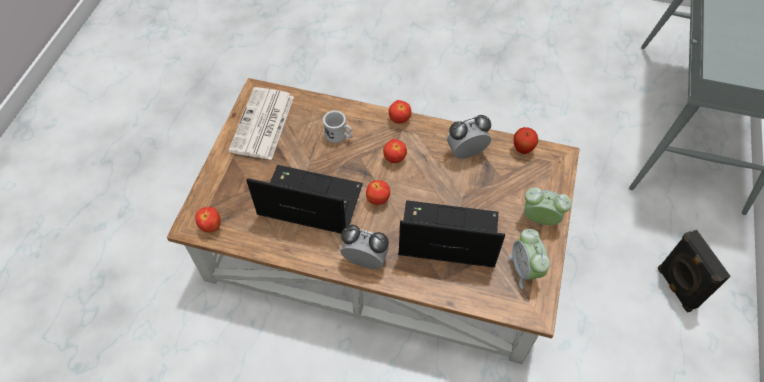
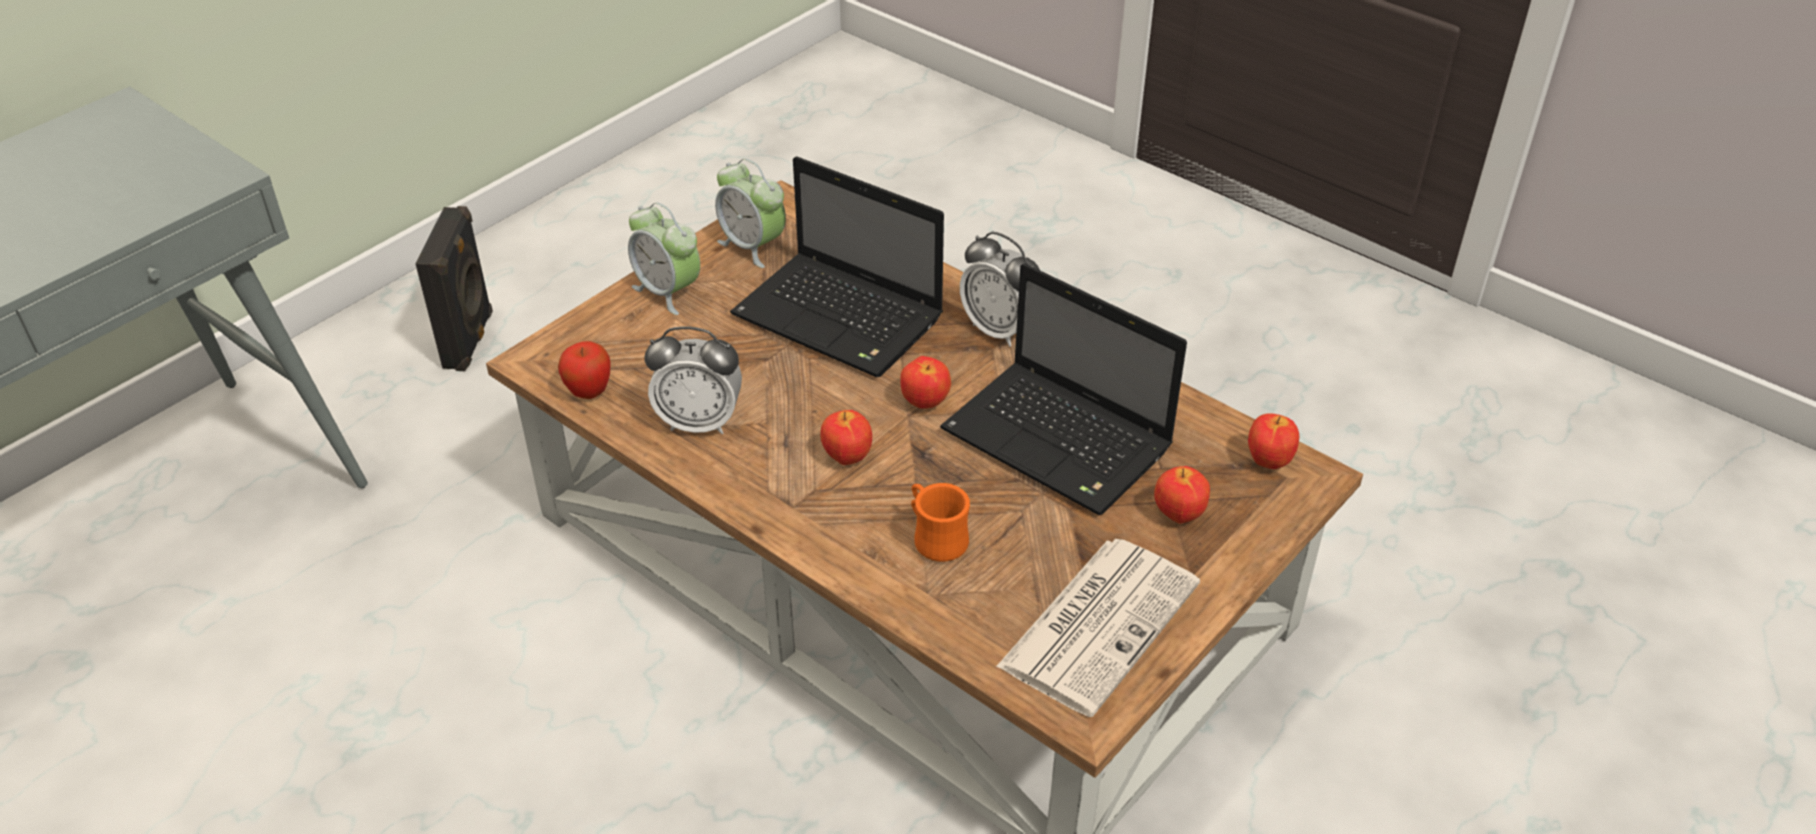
camera: 155 degrees left, 15 degrees down
(339, 136) = (935, 538): white mug -> orange mug
(399, 119) = (783, 526): apple -> apple (1178, 515)
(525, 269) = (753, 246): alarm clock -> alarm clock turned 120 degrees clockwise

